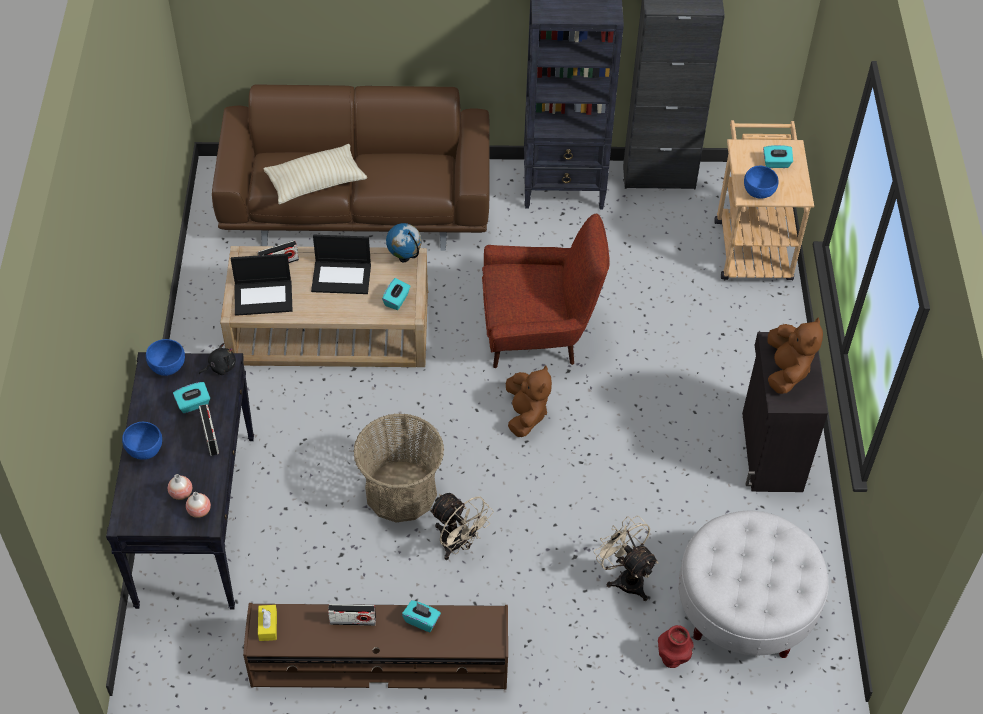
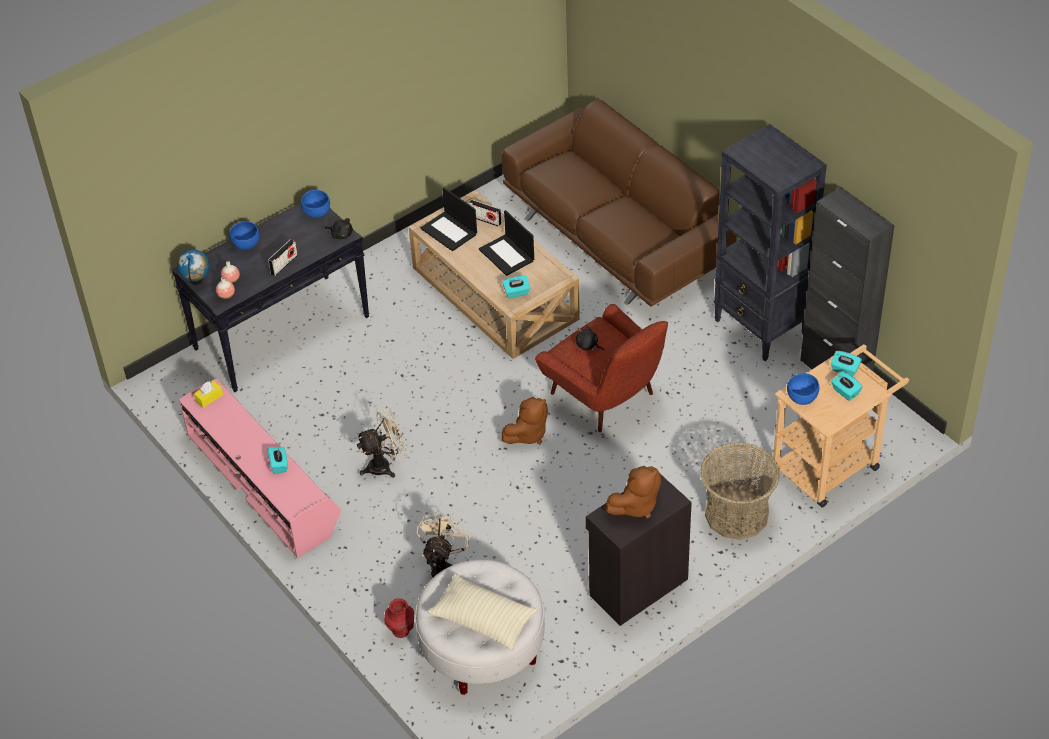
camera: 55 degrees right, 5 degrees down
(193, 404) = (301, 242): turquoise tissue box -> turquoise tissue box (844, 370)
(316, 183) = (571, 190): beige pillow -> beige pillow (483, 620)
(352, 621) = (248, 433): radio -> none
(379, 657) = (263, 481): brown tv stand -> pink tv stand
(401, 491) = (399, 412): basket -> basket (736, 514)
(404, 258) = (557, 273): globe -> globe (197, 282)
(458, 544) = (385, 466): beige fan -> beige fan turned 120 degrees counterclockwise
(515, 294) = (588, 345): none -> black plush toy

